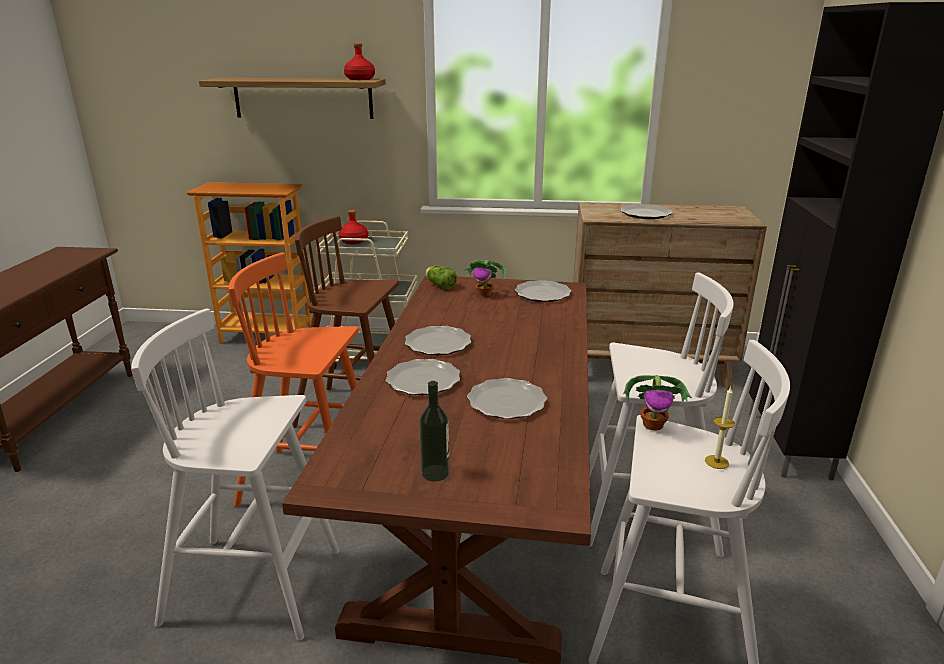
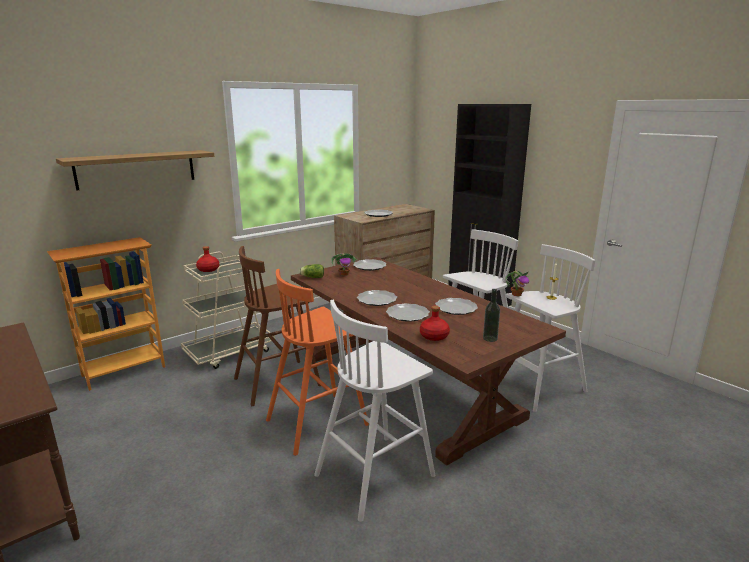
camera: 45 degrees left, 5 degrees down
(359, 79) = (189, 151): red bottle -> red bottle (434, 336)

